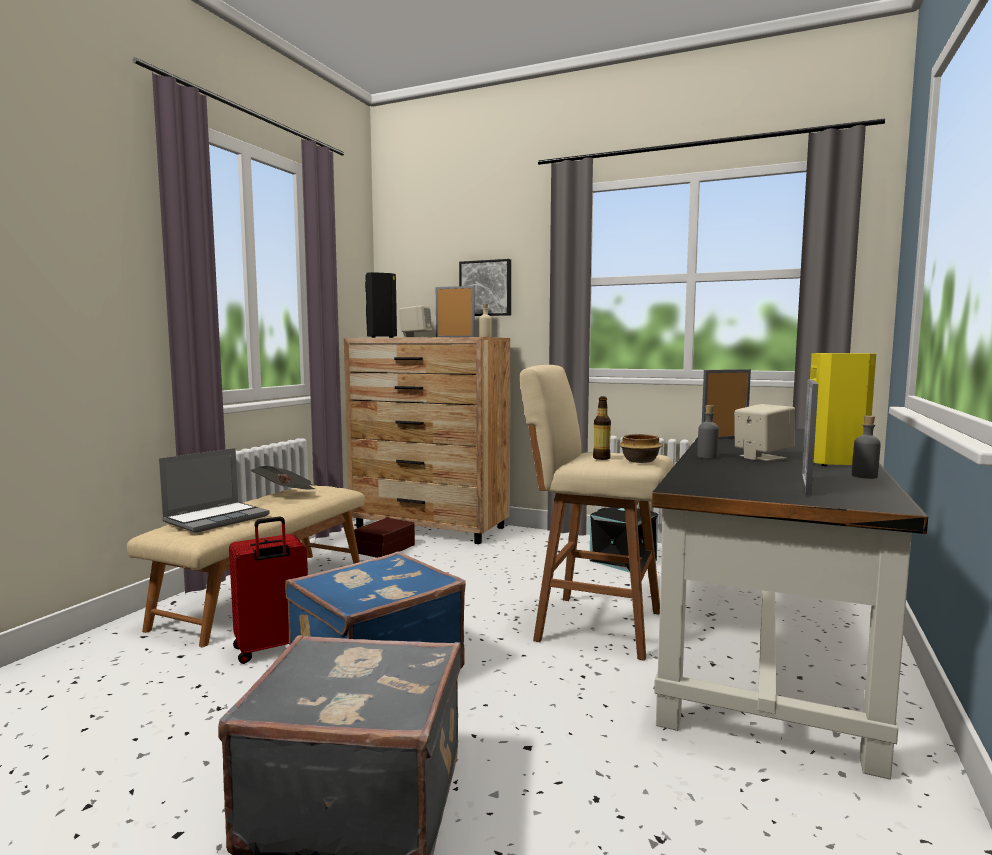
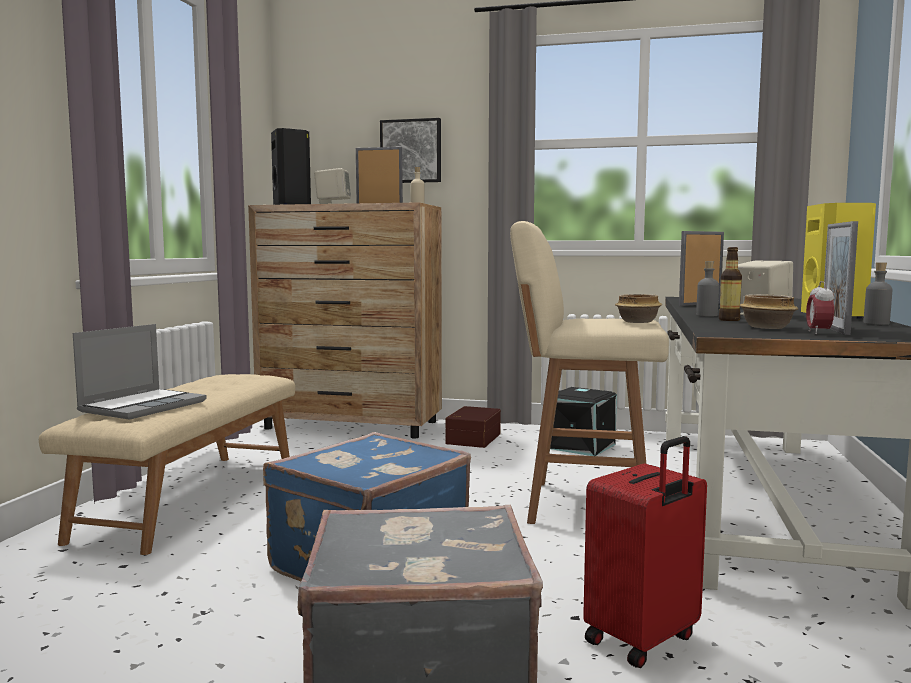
camera: 10 degrees left, 0 degrees up
(271, 649) = (233, 551): red suitcase -> red suitcase (643, 640)
(287, 495) = (209, 383): newspaper -> none
(384, 548) = (309, 447): brown storage box -> brown storage box (472, 438)
(601, 458) = (595, 321): bottle -> bottle (729, 320)
(741, 479) = (767, 327): none -> bowl
(782, 490) = (818, 333): none -> alarm clock

